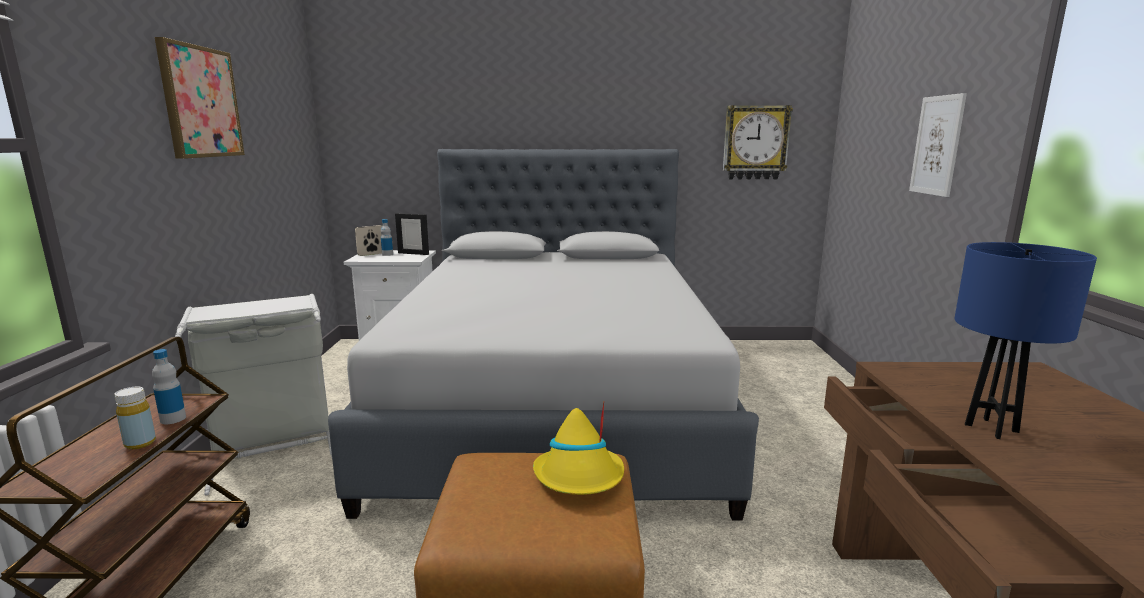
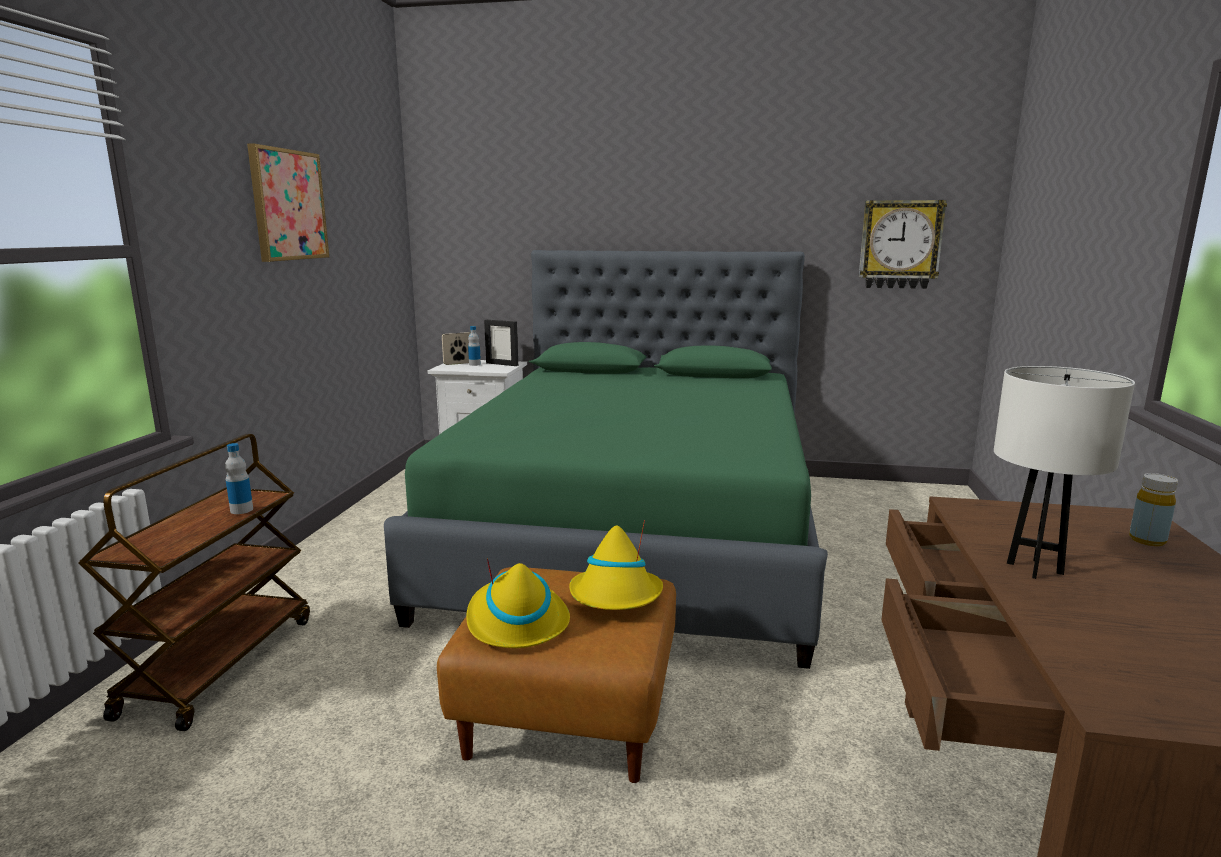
camera: 10 degrees right, 0 degrees up
(140, 443) = (211, 528): yellow bottle -> yellow bottle (1147, 540)
(274, 451) = (341, 559): grey laundry basket -> none
(489, 514) = (516, 621): none -> yellow hat
(554, 403) = (636, 534): grey bed -> green bed
(937, 145) = (1096, 252): picture -> none
(991, 428) = (1034, 568): blue table lamp -> white table lamp

